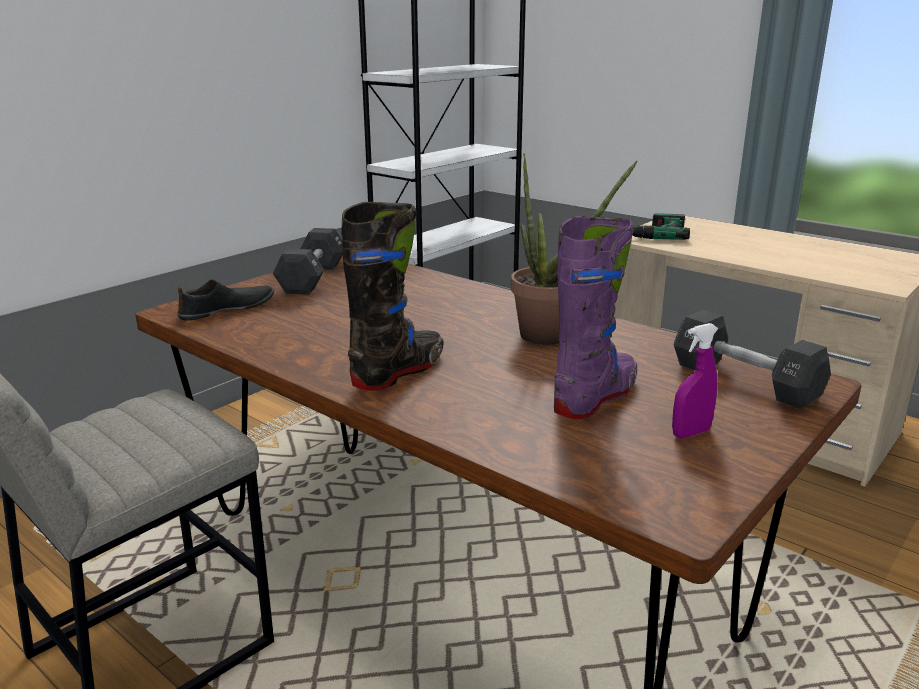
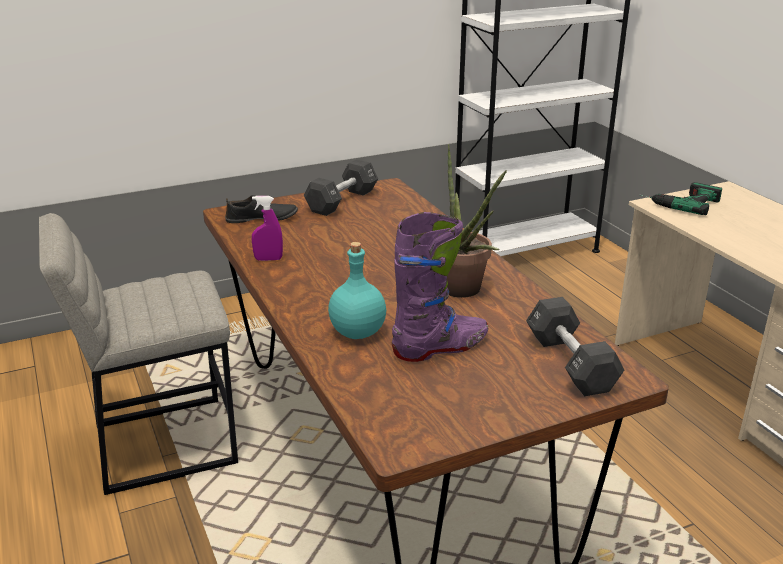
camera: 25 degrees right, 5 degrees up
(399, 372) = (327, 295): black boot -> none
(480, 402) = (357, 332): none -> turquoise bottle
(691, 433) = (476, 392): purple spray bottle -> purple spray bottle (268, 259)

